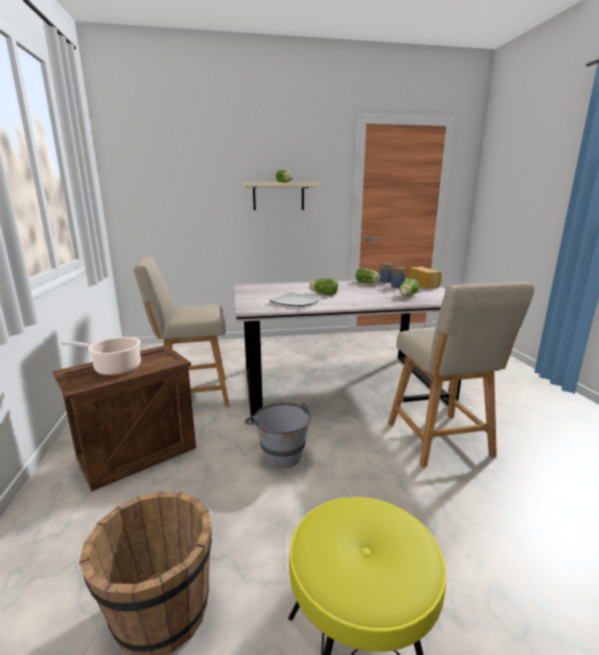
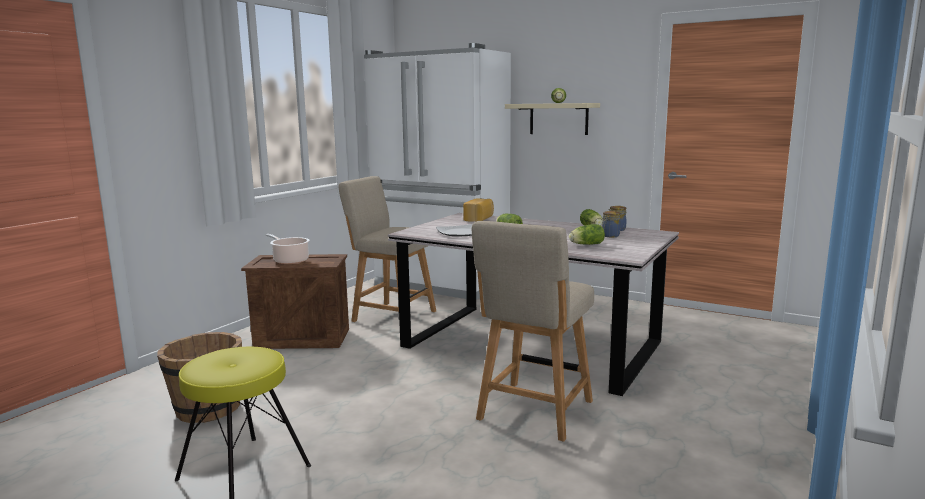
camera: 40 degrees right, 5 degrees down
(189, 353) = (441, 285): none -> white fridge
(279, 452) = (386, 369): grey bucket -> none
(424, 285) = (650, 239): bread -> bread (479, 219)

